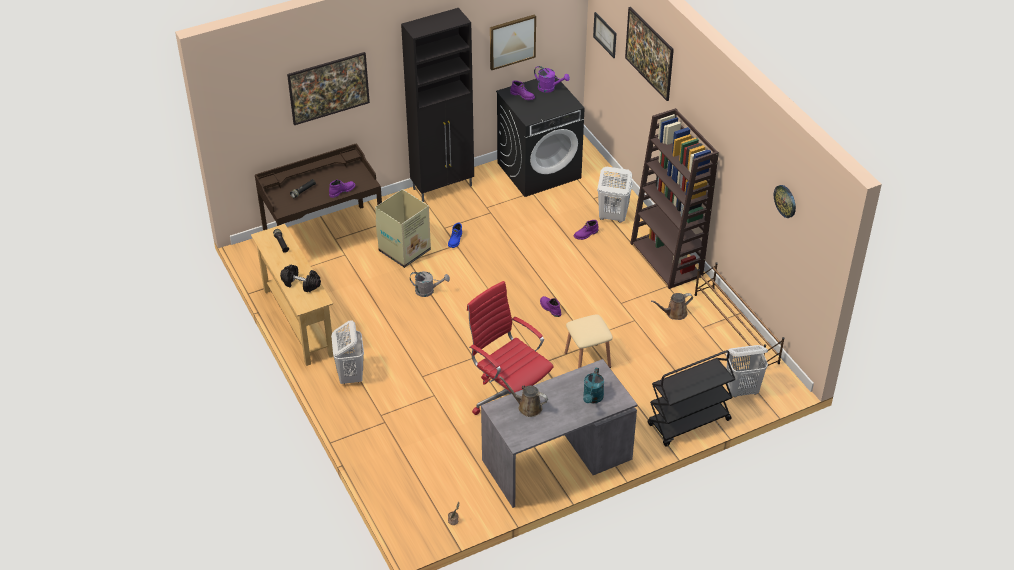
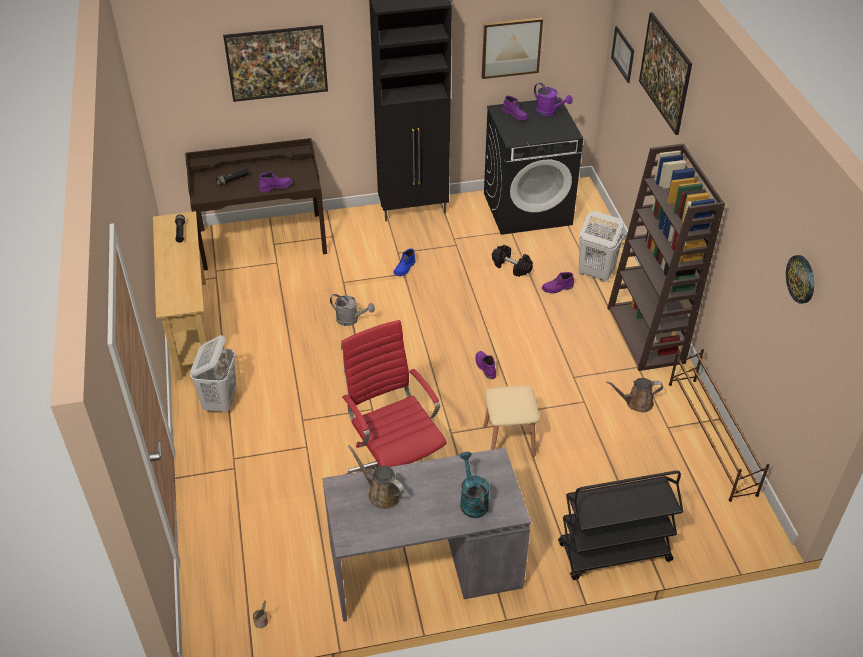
camera: 15 degrees right, 0 degrees up
(301, 284) = (178, 281): black dumbbell -> black dumbbell (511, 267)
(405, 250) = (345, 269): cardboard box -> none
(592, 398) = (472, 500): turquoise watering can -> turquoise watering can turned 135 degrees clockwise
(742, 390) = (698, 522): white laundry basket -> none

